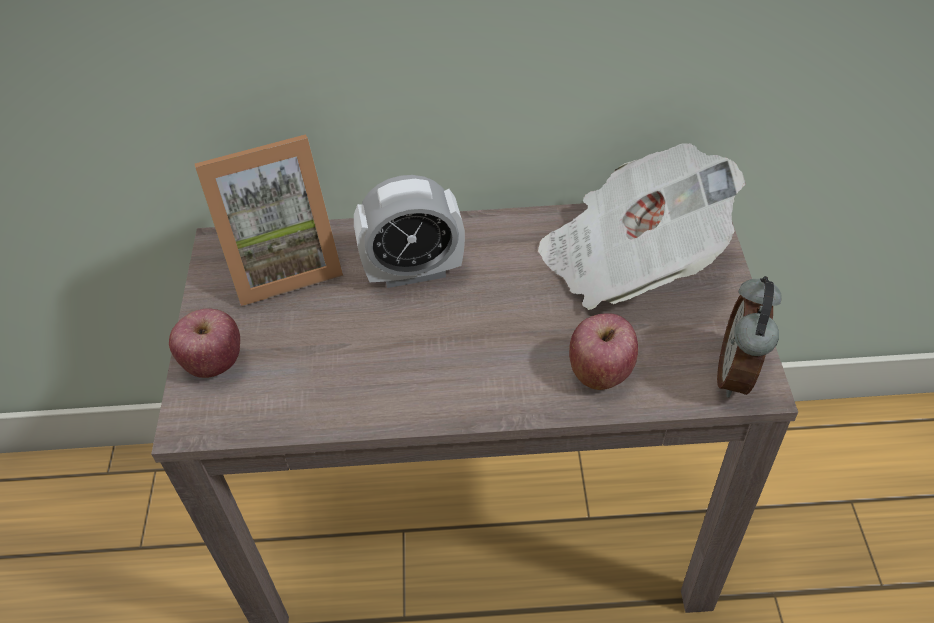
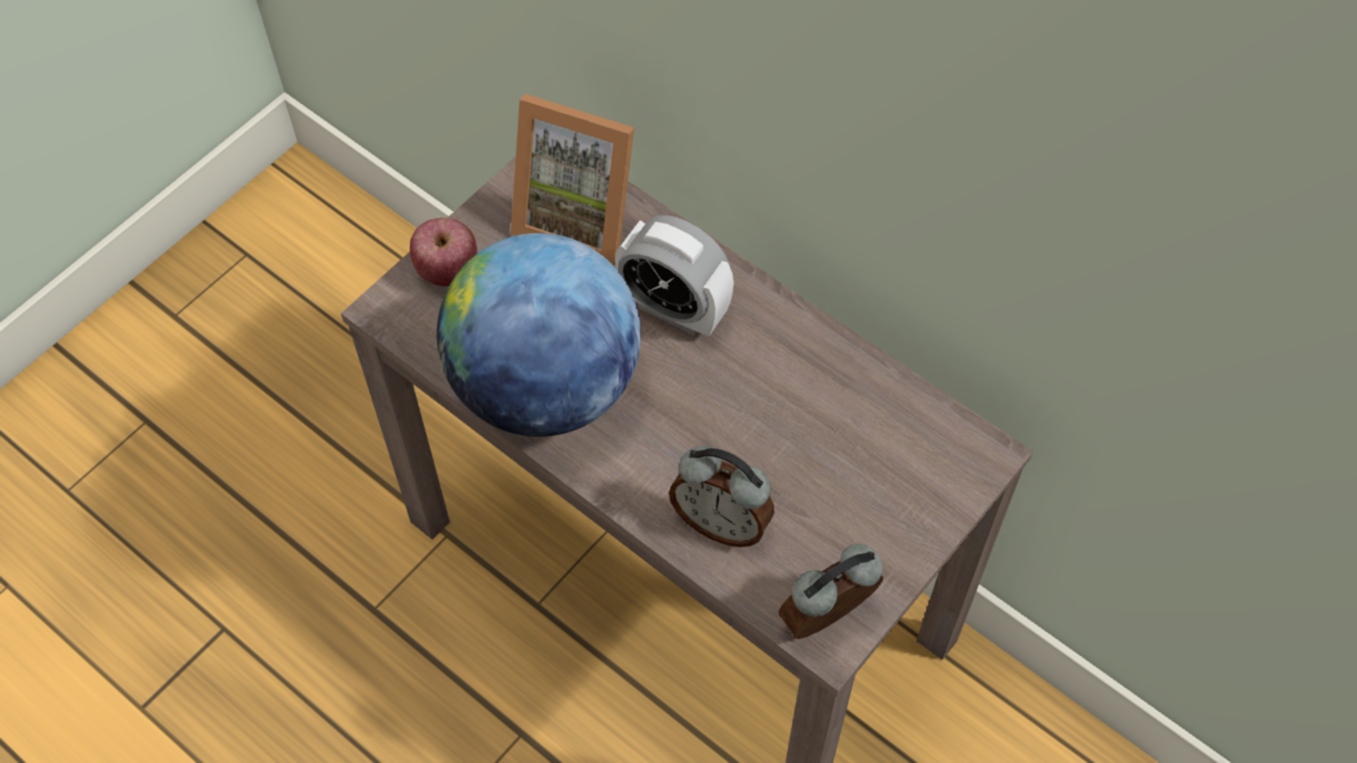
camera: 40 degrees right, 10 degrees up
(377, 382) = (545, 386): none -> globe
(600, 371) = (721, 523): apple -> alarm clock
(630, 259) = (866, 446): newspaper -> none

